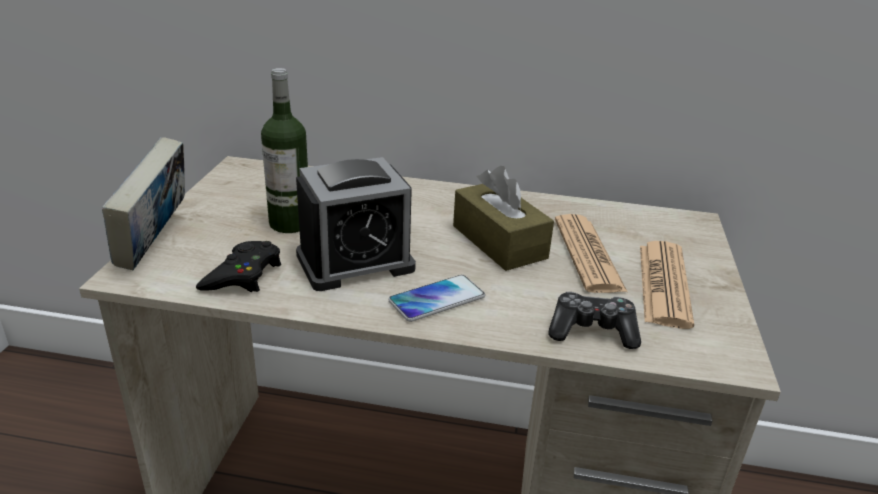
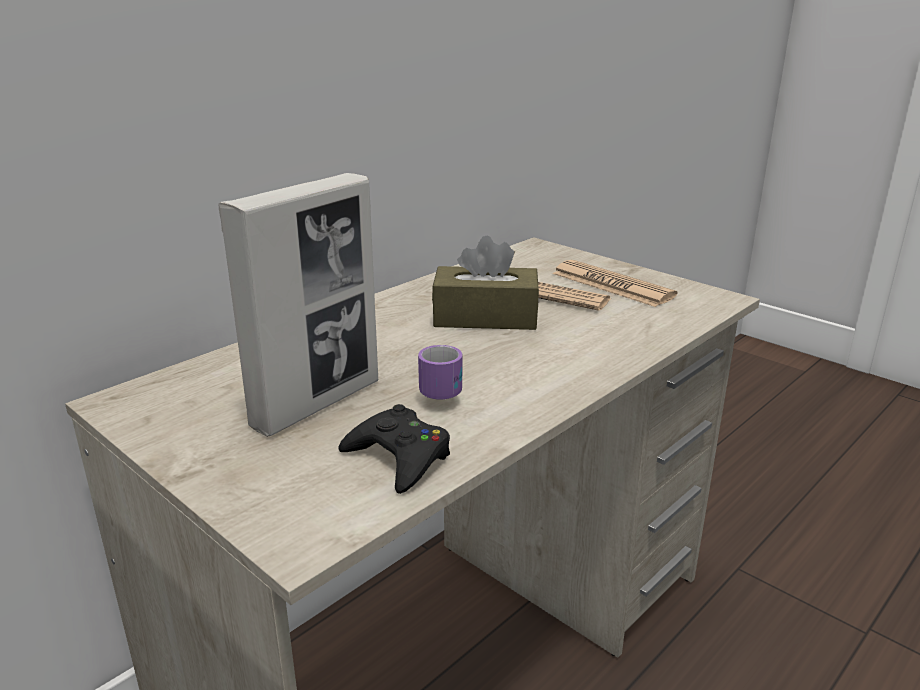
camera: 55 degrees left, 5 degrees down
(156, 244) = (247, 504): book -> none
(290, 223) = (317, 403): bottle -> picture frame
(355, 262) = (445, 389): alarm clock -> mug
(437, 299) = (552, 370): phone -> none
(592, 331) = (651, 327): game controller -> none

